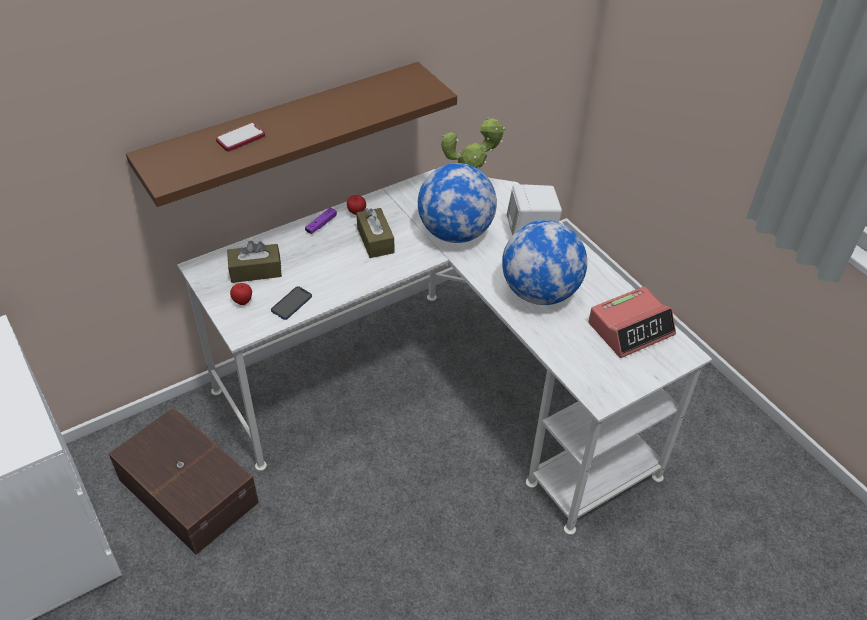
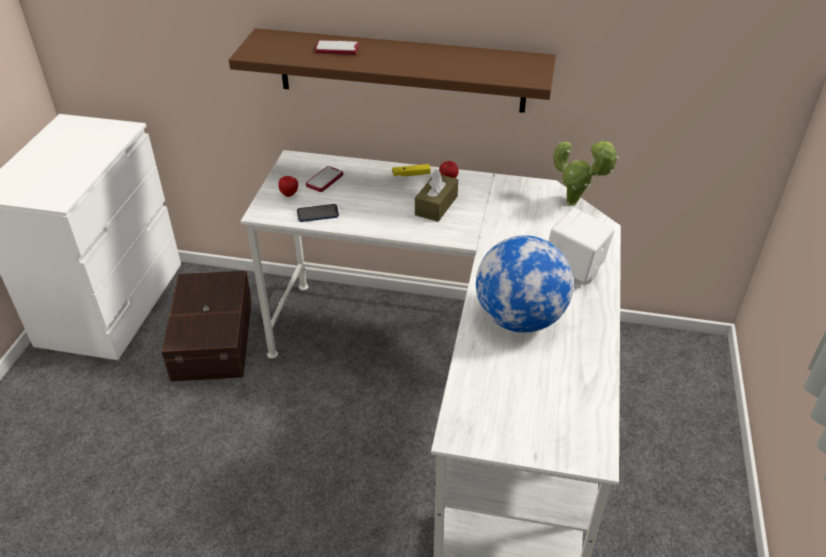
camera: 45 degrees right, 5 degrees down
(255, 271) = (324, 180): brown tissue box -> phone
(321, 225) = (411, 174): purple game controller -> yellow game controller
(455, 233) = (508, 234): globe -> none
(631, 329) = (567, 400): alarm clock -> none

